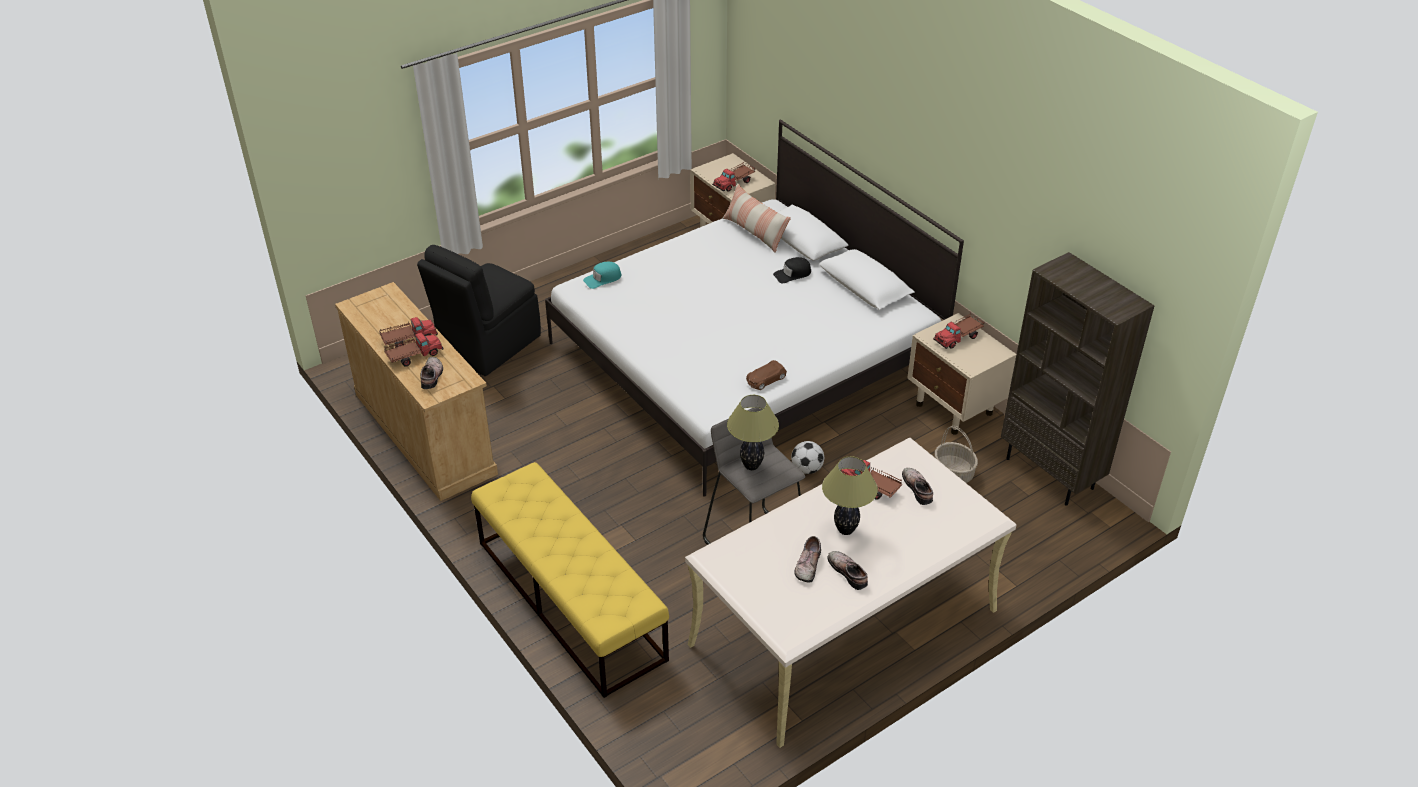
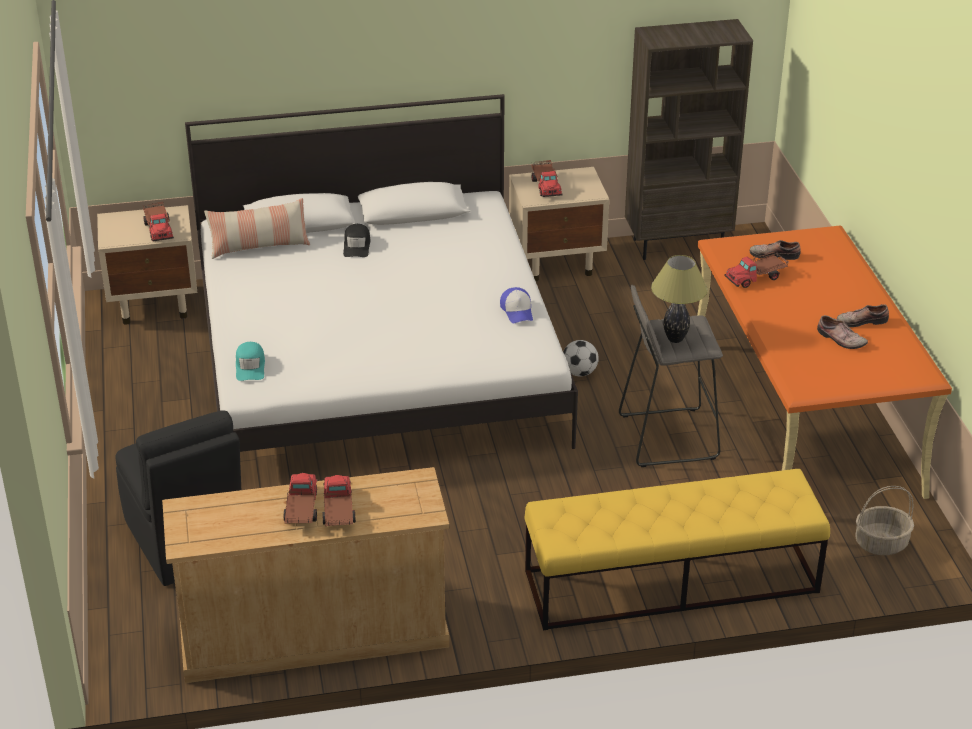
camera: 65 degrees left, 5 degrees down
(432, 376) = (390, 504): shoe -> none
(765, 379) = (517, 311): brown toy car -> cap
(843, 628) = (803, 418): beige desk -> orange desk
(845, 530) = (806, 307): table lamp -> none
(954, 473) = (643, 293): basket -> basket (881, 543)

